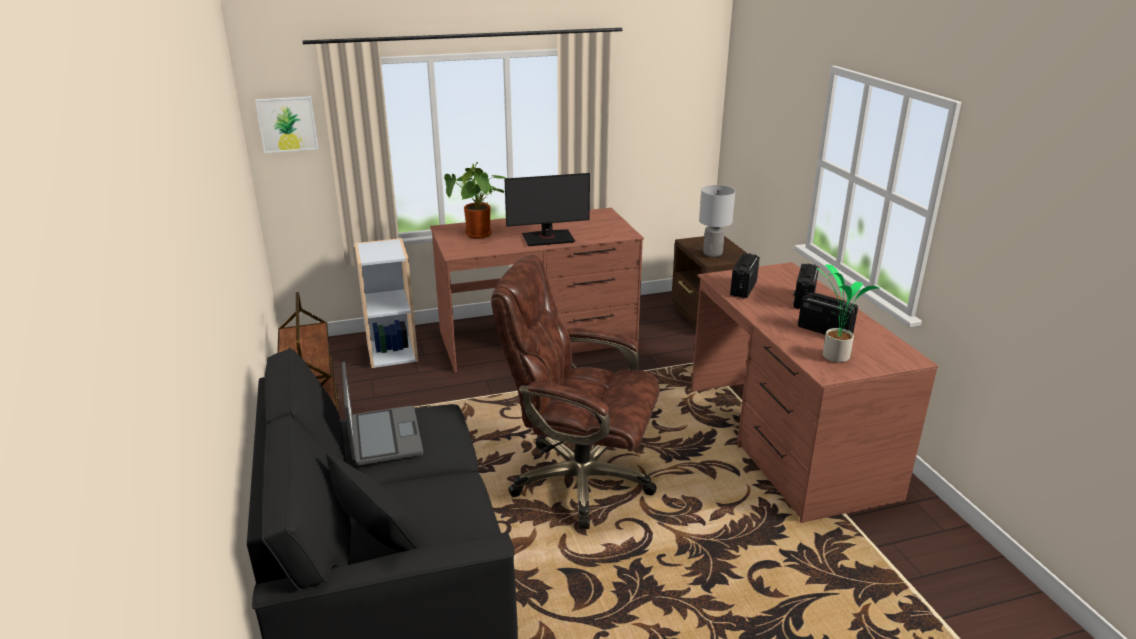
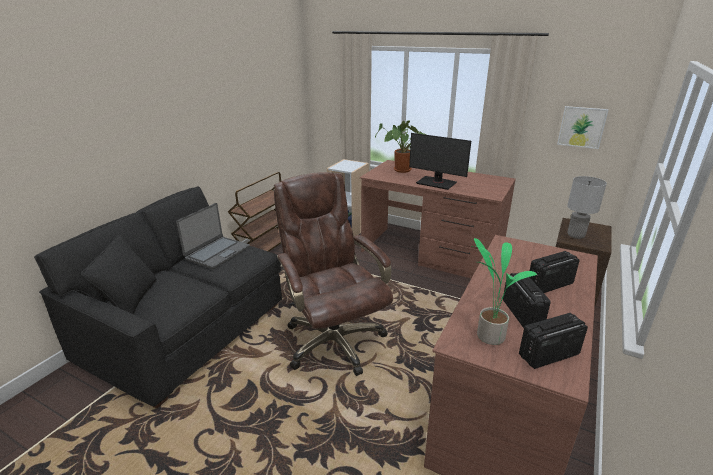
camera: 45 degrees right, 0 degrees up
(287, 124) = (326, 82): picture -> picture (581, 127)
(743, 289) = (511, 256): radio -> radio (548, 355)

